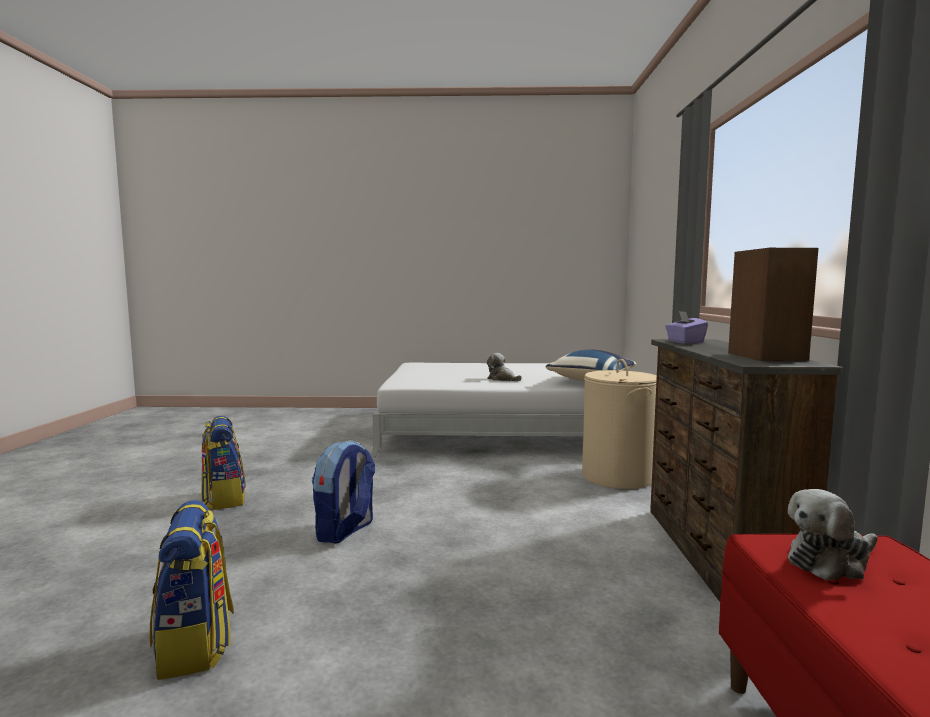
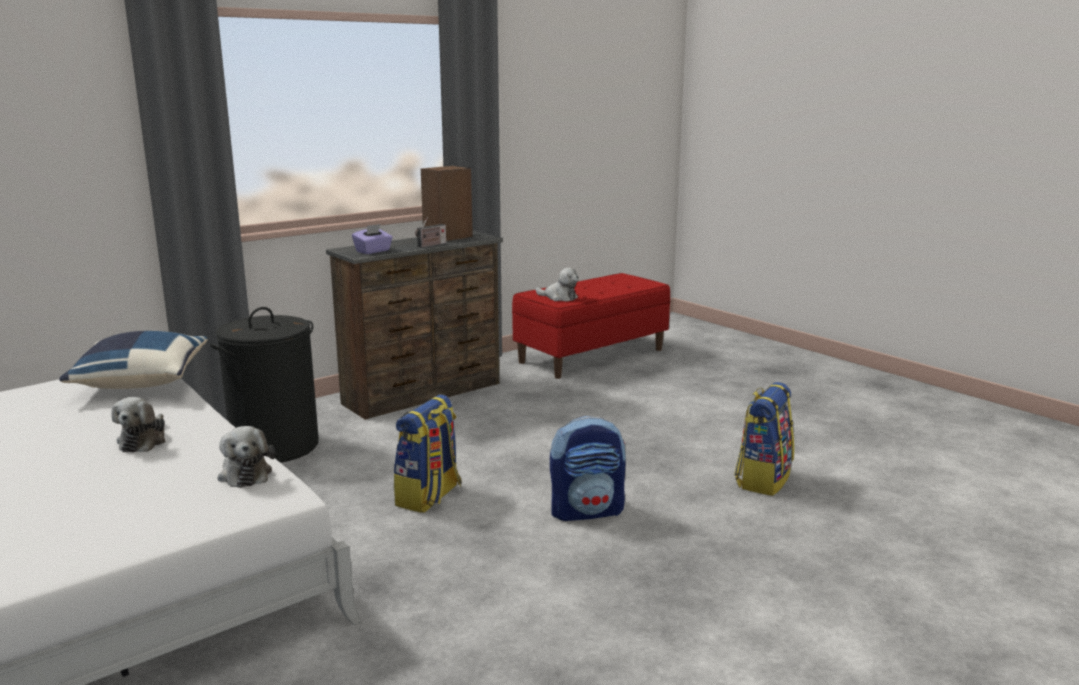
camera: 130 degrees left, 10 degrees up
(224, 499) = (653, 630): backpack -> backpack (429, 497)
(430, 383) = (245, 473): none -> plush toy
(617, 476) = (275, 446): beige laundry basket -> black laundry basket
(701, 350) = (431, 245): none -> radio

